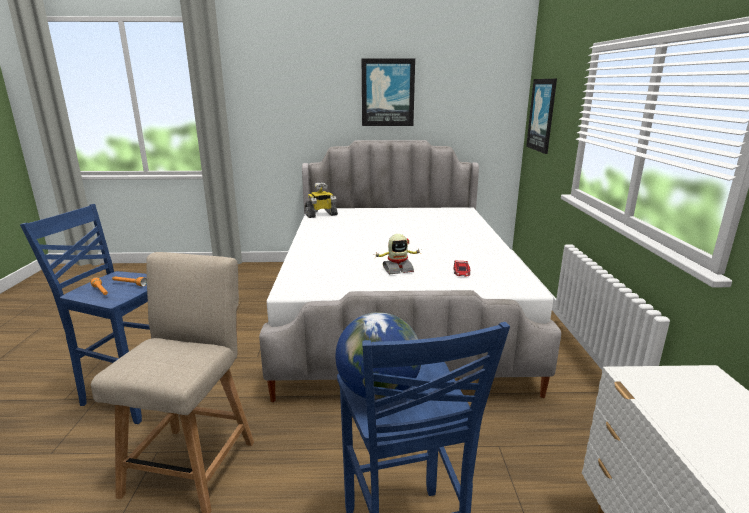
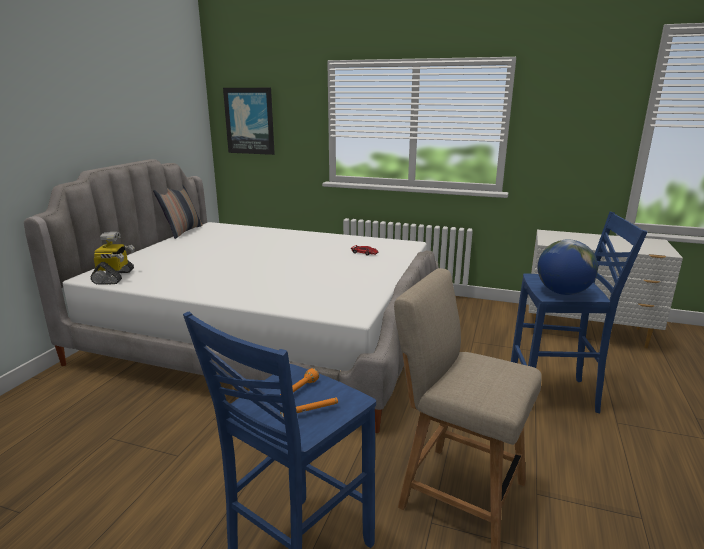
camera: 70 degrees left, 0 degrees up
(387, 92) = (101, 104): picture -> none
(397, 269) = (340, 269): toy robot -> none
(434, 207) = (182, 231): none -> pillow

